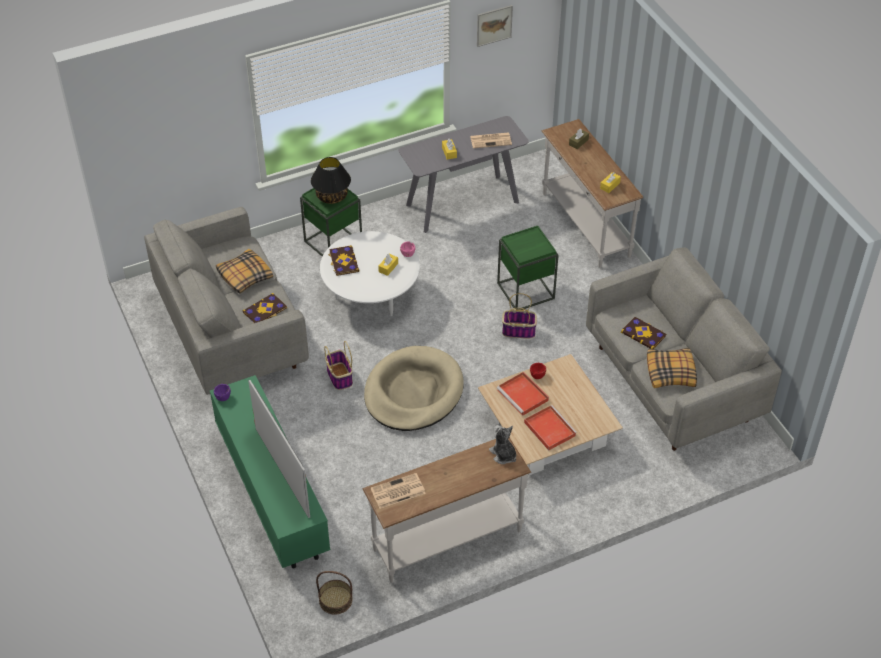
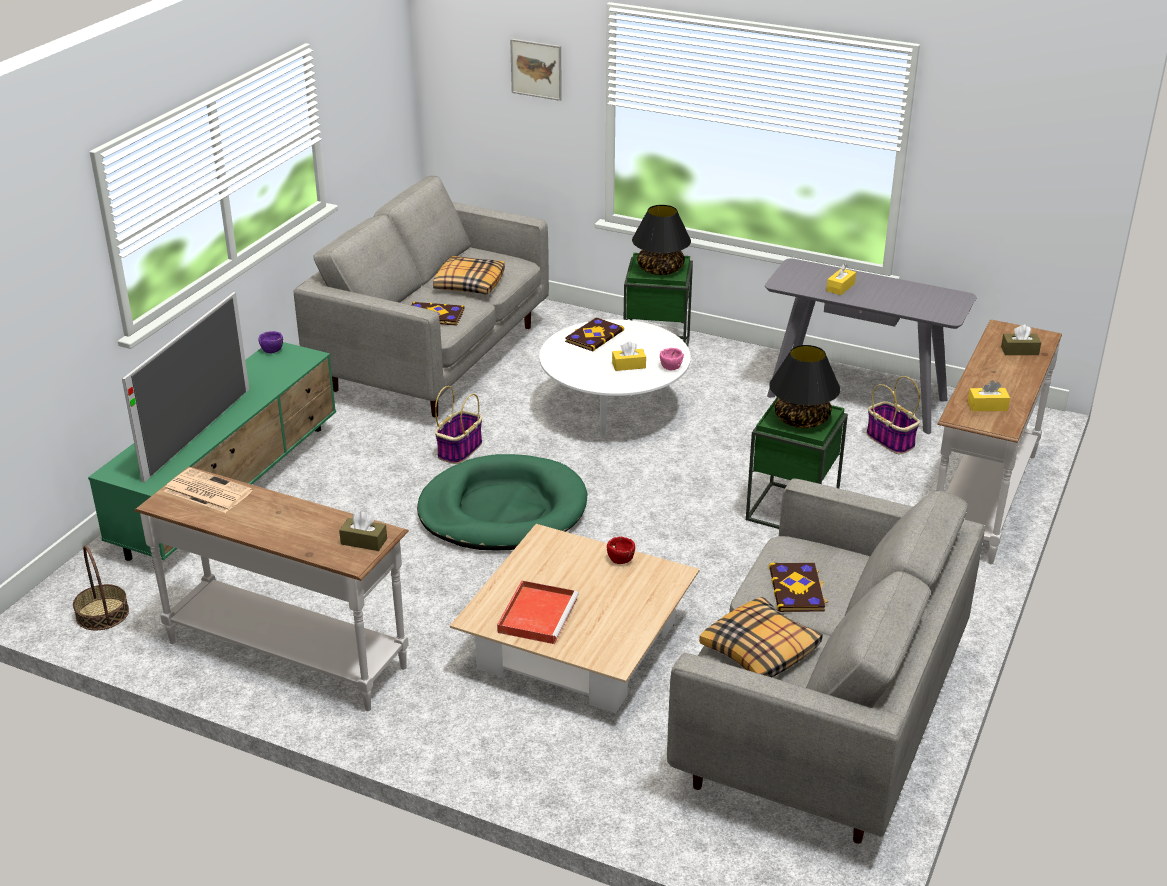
camera: 50 degrees right, 15 degrees down
(413, 392) = (503, 510): beige dog bed -> green dog bed
(491, 140) = (912, 302): newspaper -> none
(494, 25) = (989, 125): picture -> picture (536, 69)
(503, 455) = (364, 541): plush toy -> brown tissue box
(519, 331) = (717, 538): basket -> basket (891, 440)
(523, 395) = (569, 565): red tray -> none
(530, 245) = (801, 419): none -> black table lamp

